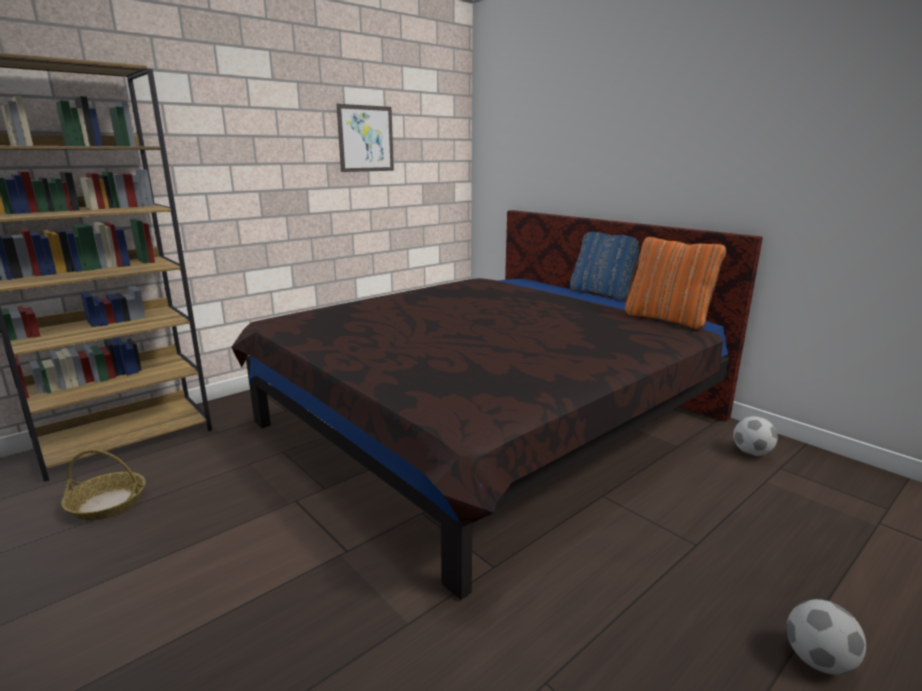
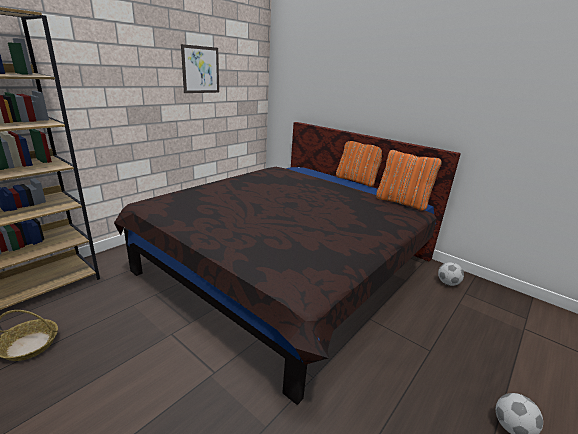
camera: 10 degrees left, 5 degrees up
(603, 293) = (357, 180): blue pillow -> orange pillow

